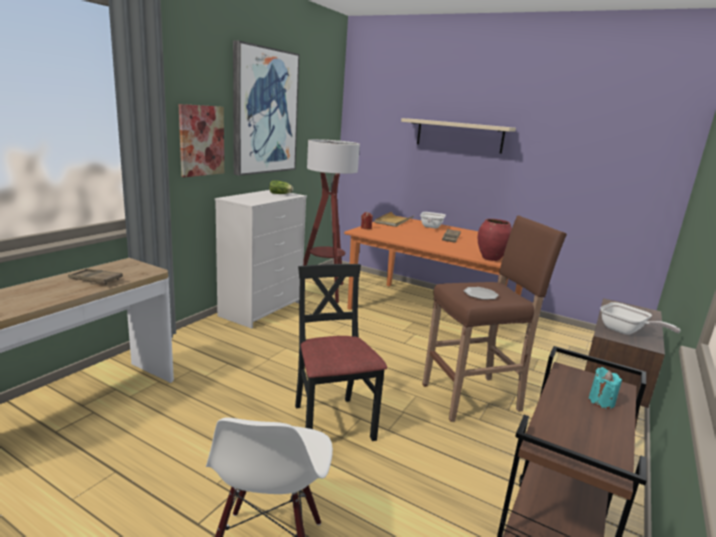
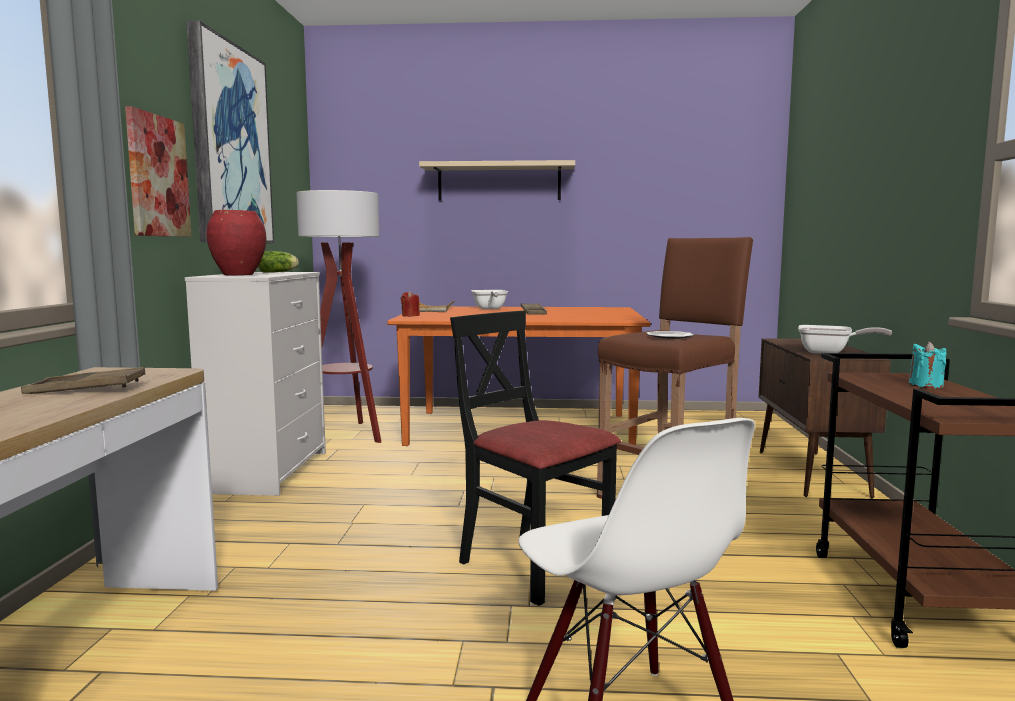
camera: 25 degrees left, 10 degrees down
(490, 258) = (612, 319): red vase -> red vase (238, 275)

